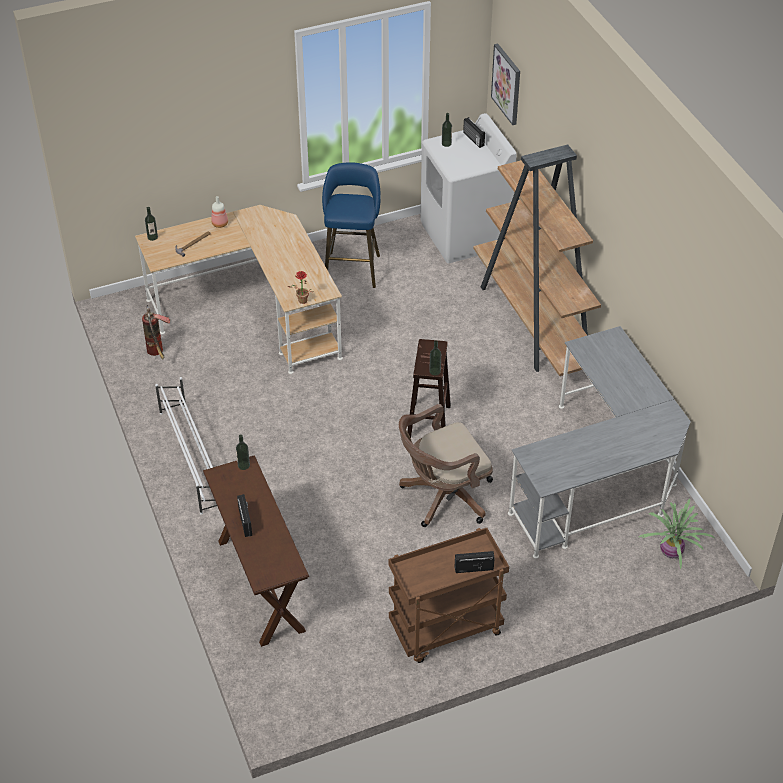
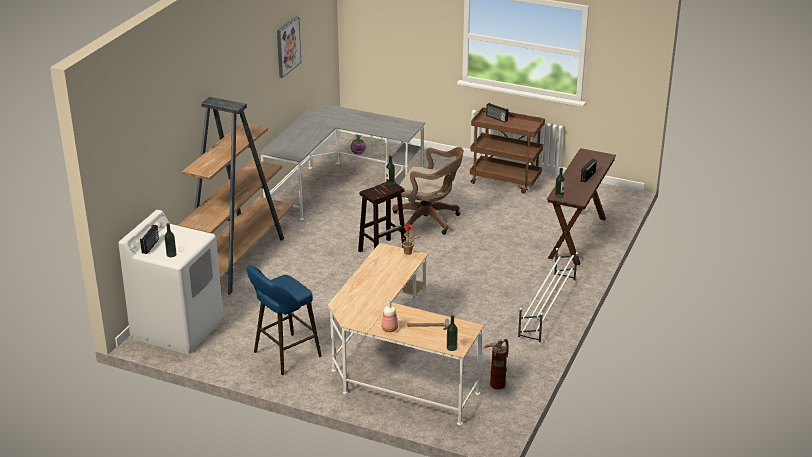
camera: 135 degrees left, 15 degrees down
(507, 84) = (123, 183): picture -> picture (287, 46)

